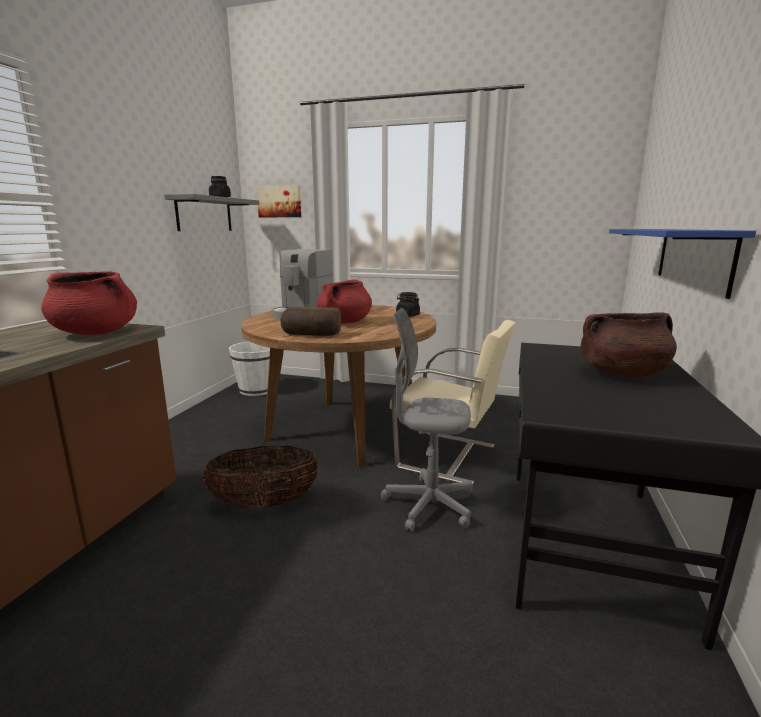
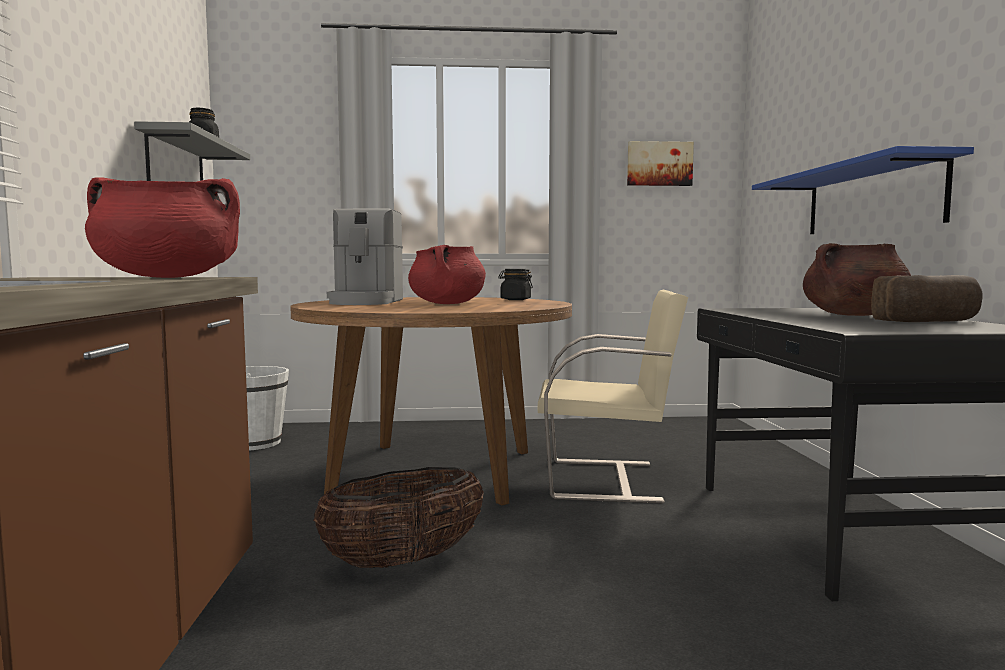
camera: 20 degrees left, 10 degrees down
(279, 201) = (279, 159): picture -> picture (659, 164)
(311, 334) = (430, 309): bread -> bread (929, 321)
(429, 505) = (632, 528): grey office chair -> none

